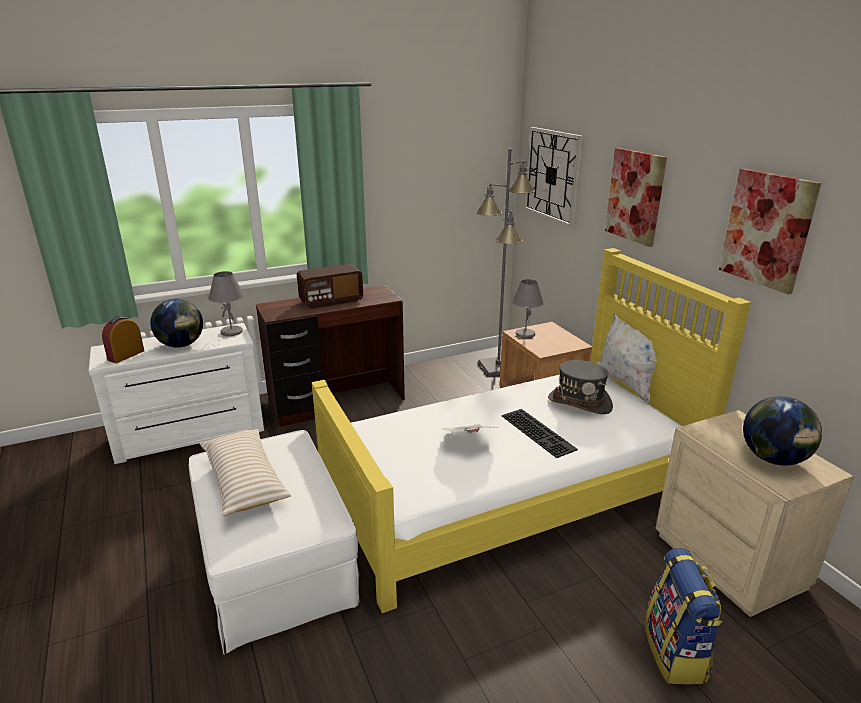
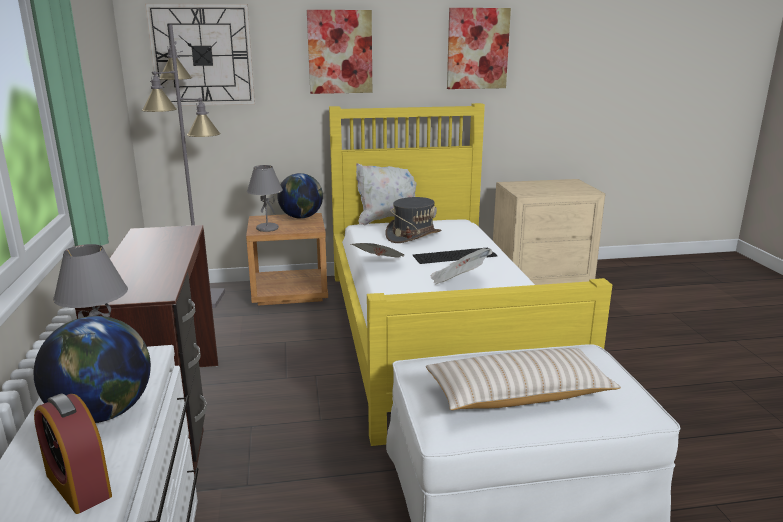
camera: 75 degrees left, 5 degrees down
(331, 301) = (148, 257): radio -> none
(485, 397) = (380, 265): none -> newspaper
(676, 653) = (623, 313): backpack -> none
(773, 459) = (559, 186): globe -> globe (301, 217)

